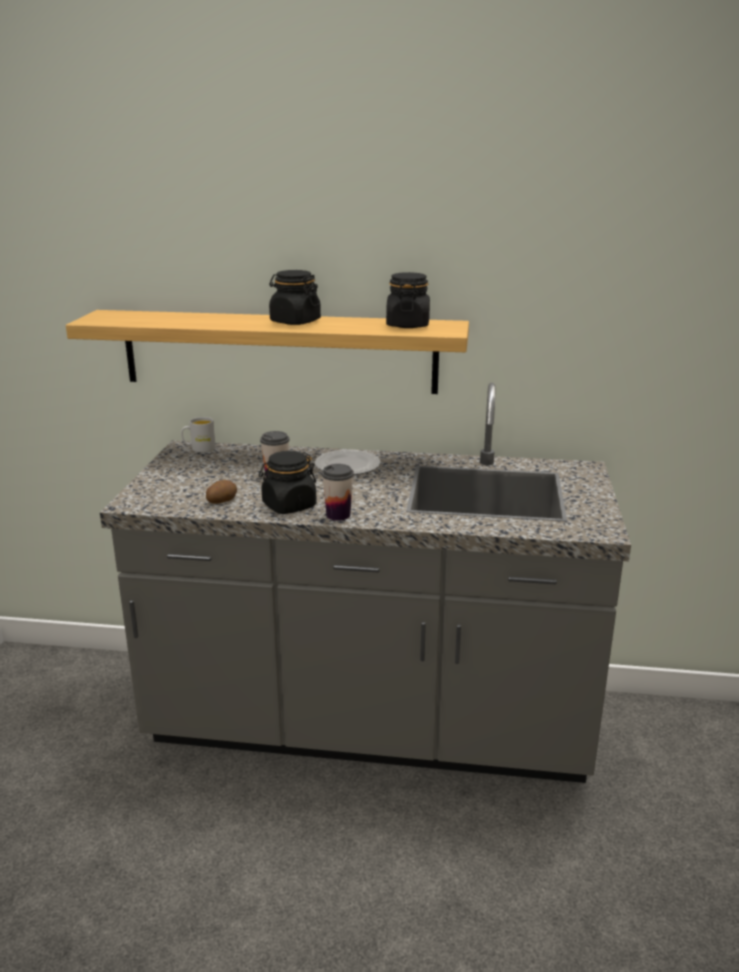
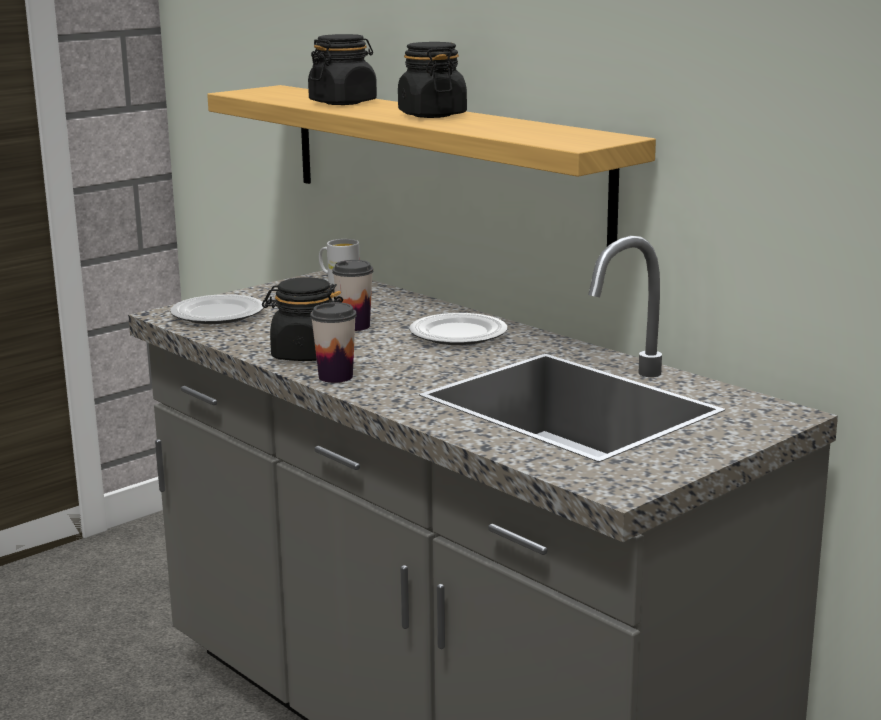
camera: 40 degrees right, 5 degrees down
(168, 494) = (217, 315): none -> plate
(221, 501) = (252, 333): potato -> none
(407, 325) = (551, 132): black jar -> black jar (343, 102)

